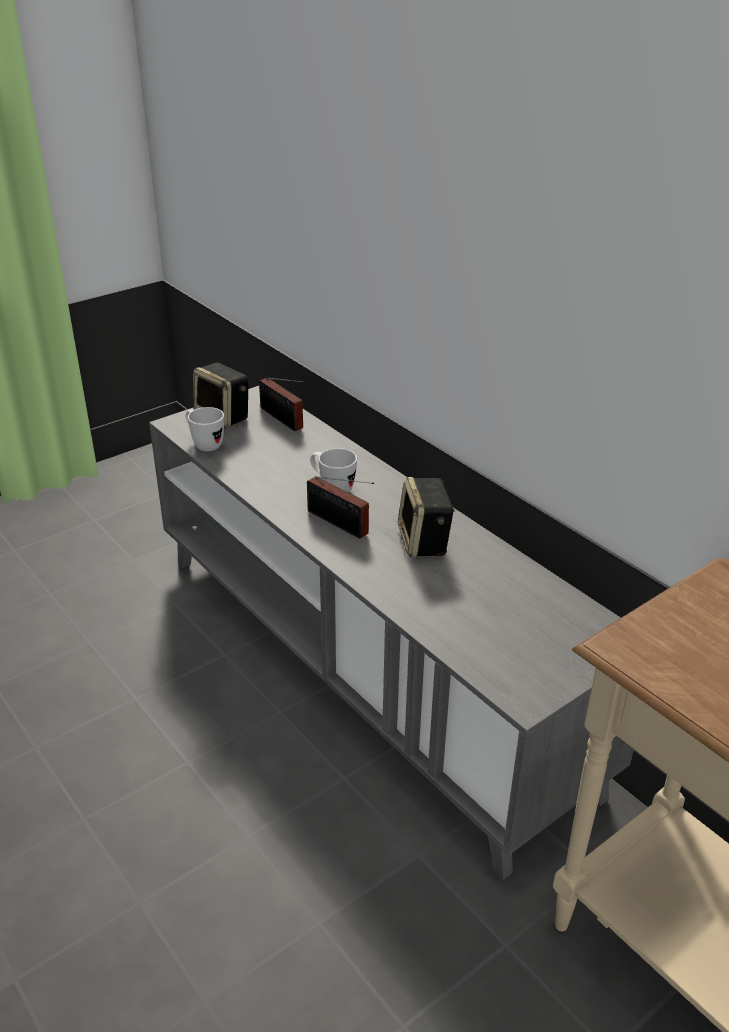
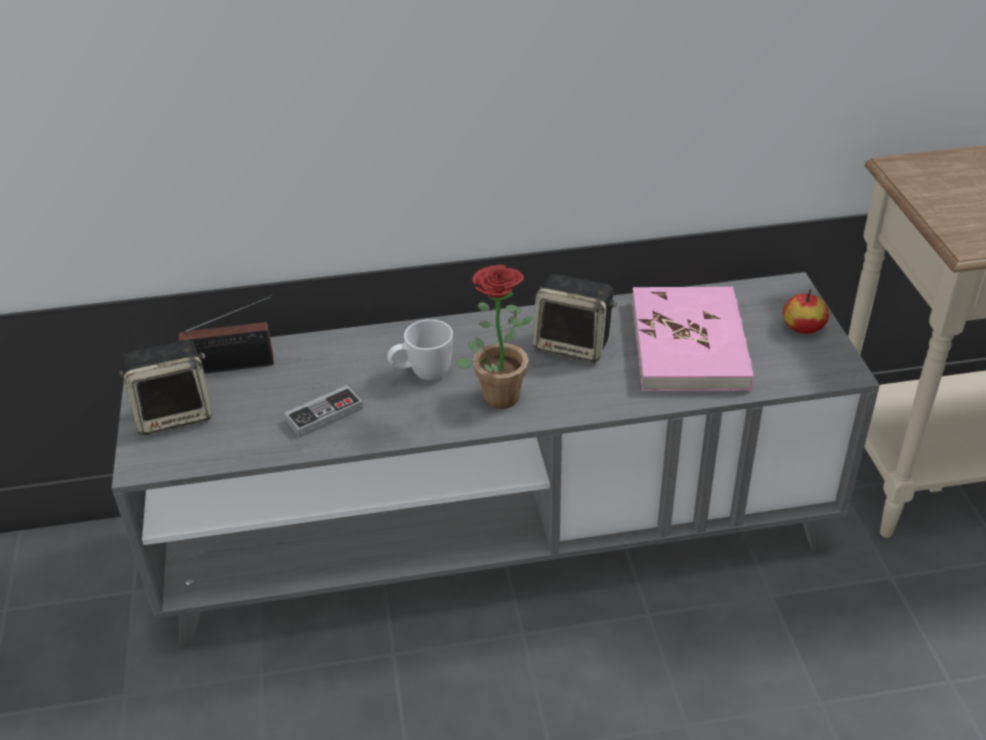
camera: 60 degrees left, 5 degrees up
(204, 444) = (226, 450): white mug -> none
(261, 465) = (324, 414): none -> game controller
(340, 524) = (497, 391): radio -> potted plant
(479, 600) = (690, 344): none -> pink book
(568, 660) = (803, 326): none -> apple

